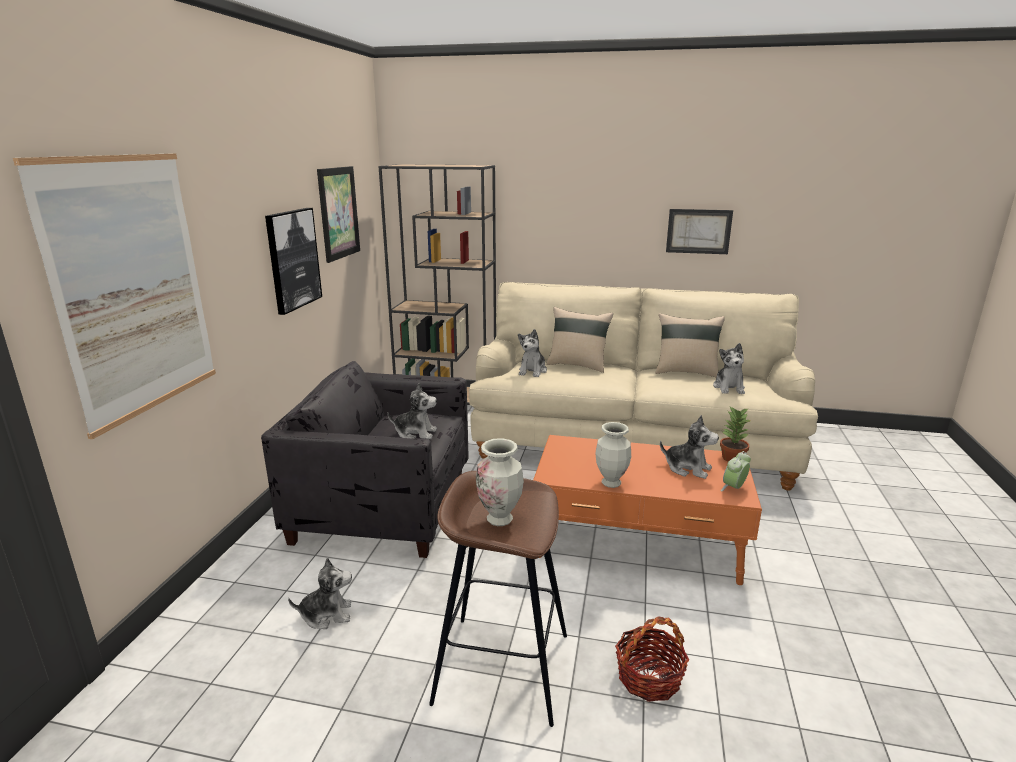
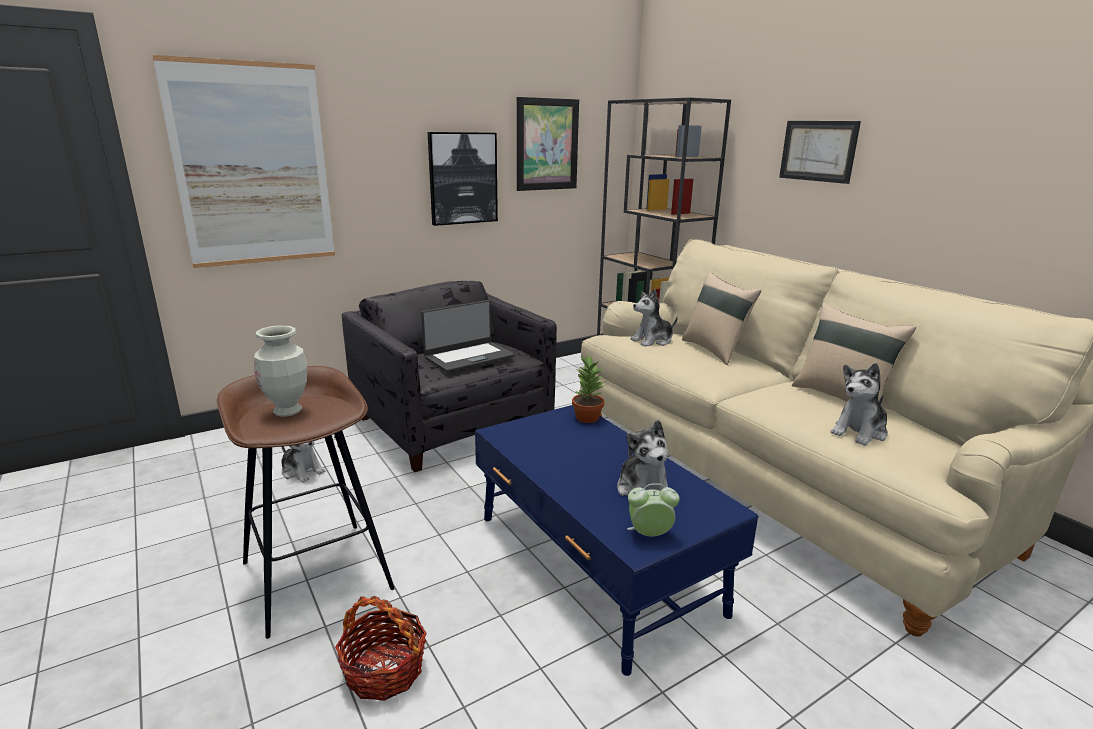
camera: 45 degrees right, 0 degrees up
(415, 433) = (468, 357): plush toy -> laptop
(611, 483) = (535, 462): vase -> none
(638, 542) = (596, 564): orange coffee table -> blue coffee table
(698, 231) = (981, 199): picture -> picture (818, 151)
(731, 458) = (724, 509): potted plant -> potted plant (587, 417)

